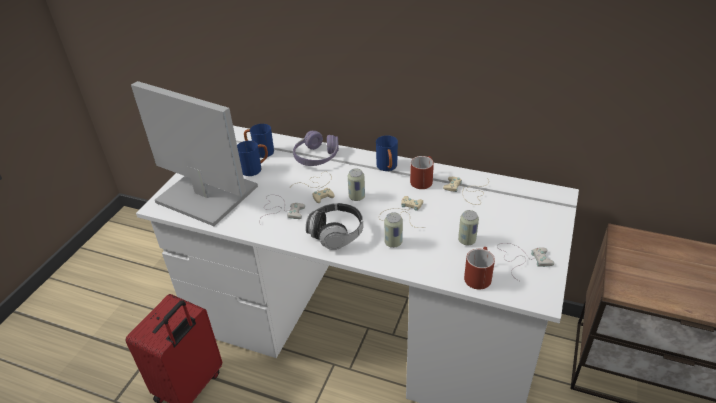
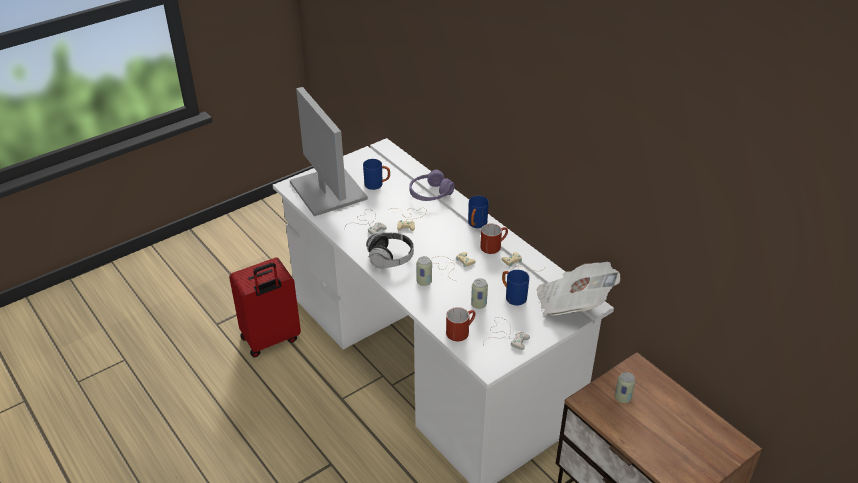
camera: 30 degrees right, 0 degrees up
(260, 152) = (392, 172): blue mug -> blue mug (512, 296)
(357, 197) = (430, 237): can -> can (622, 398)
(544, 201) = (573, 303): none -> newspaper

